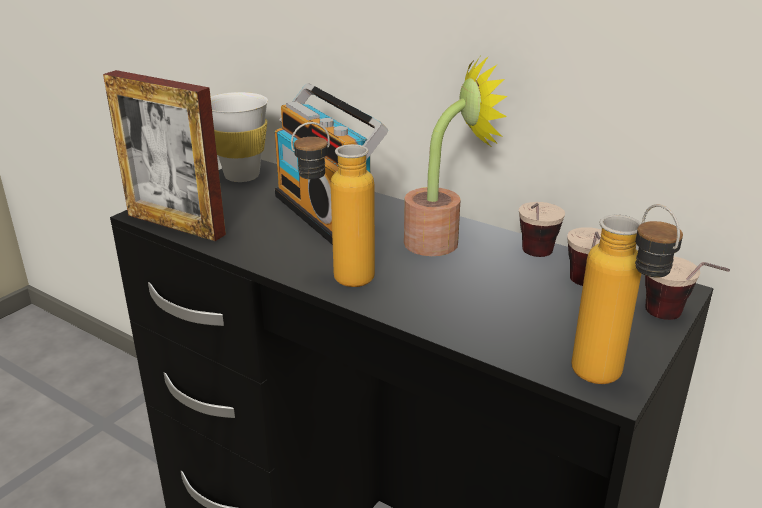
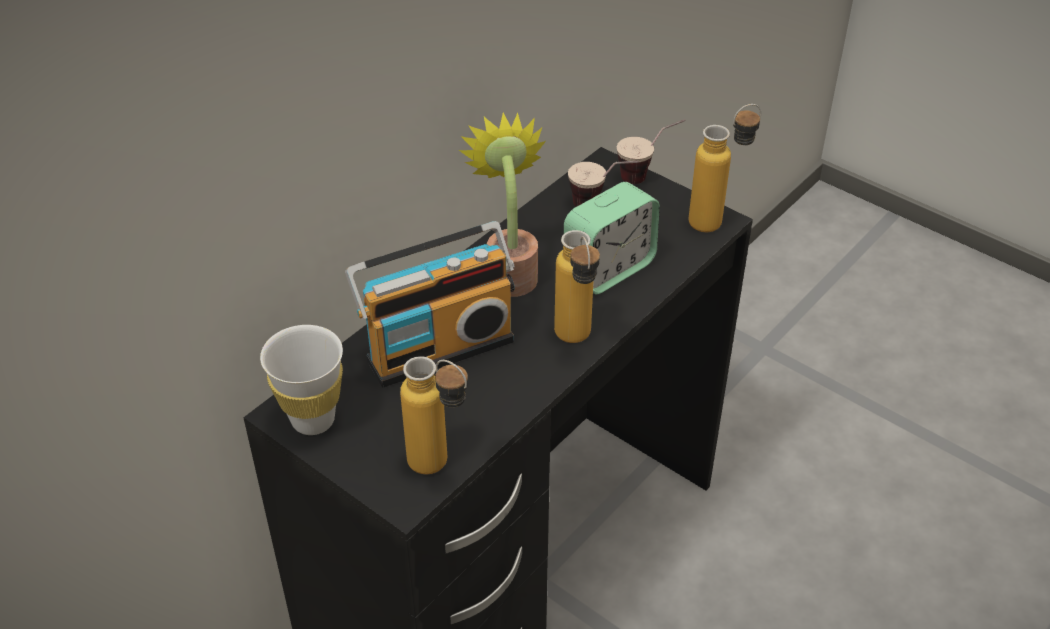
camera: 85 degrees left, 15 degrees up
(175, 224) = (441, 468): picture frame -> bottle
(466, 297) = (609, 269): none -> alarm clock
(533, 259) = (549, 224): cup -> none

